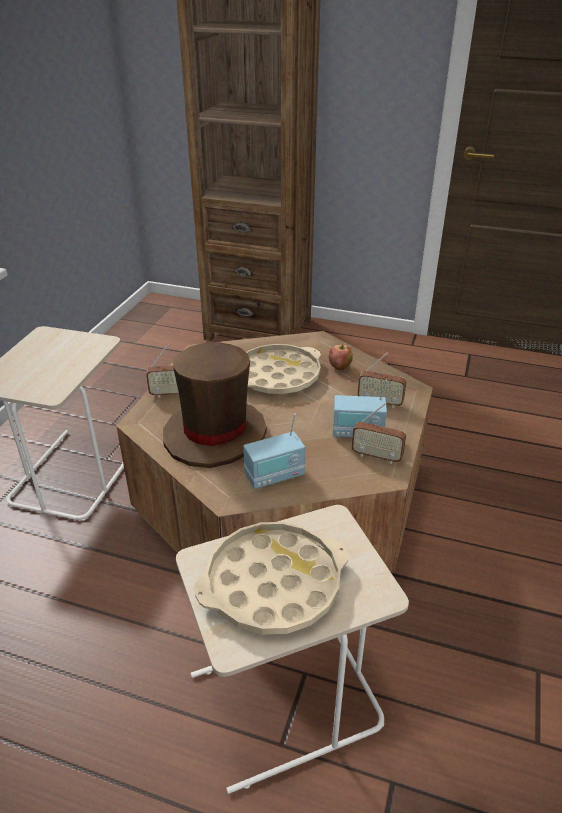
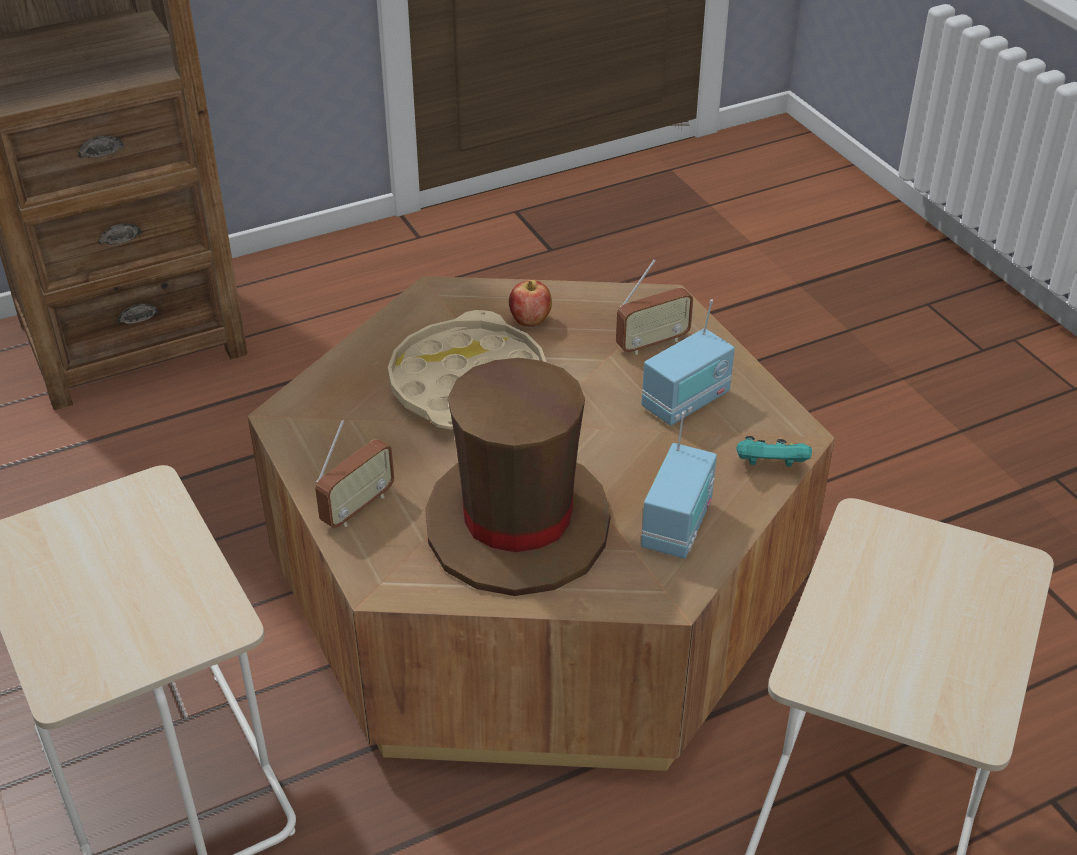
camera: 45 degrees left, 5 degrees up
(273, 584) = (915, 638): beige tray -> none
(354, 480) = (770, 466): none -> turquoise game controller
(376, 456) = (750, 419): radio -> none

